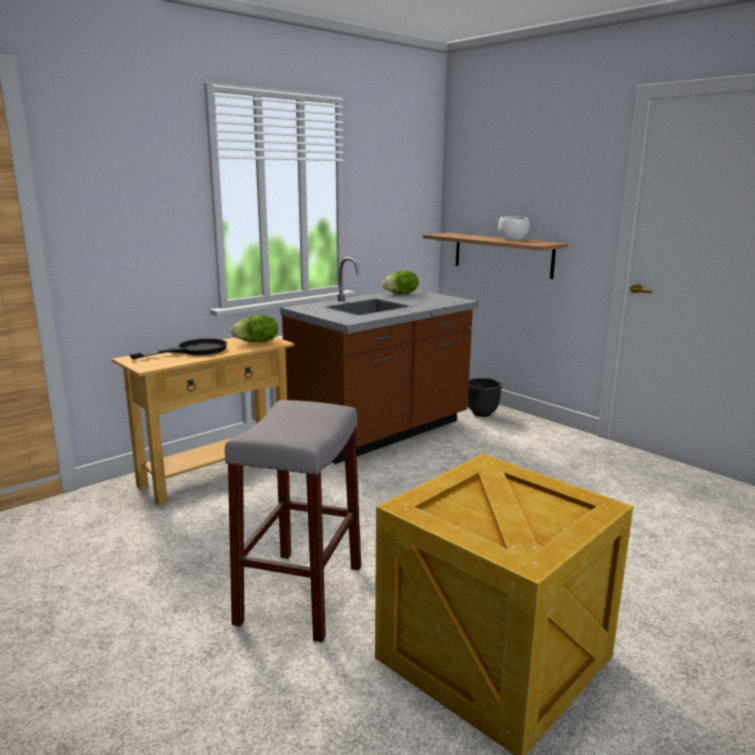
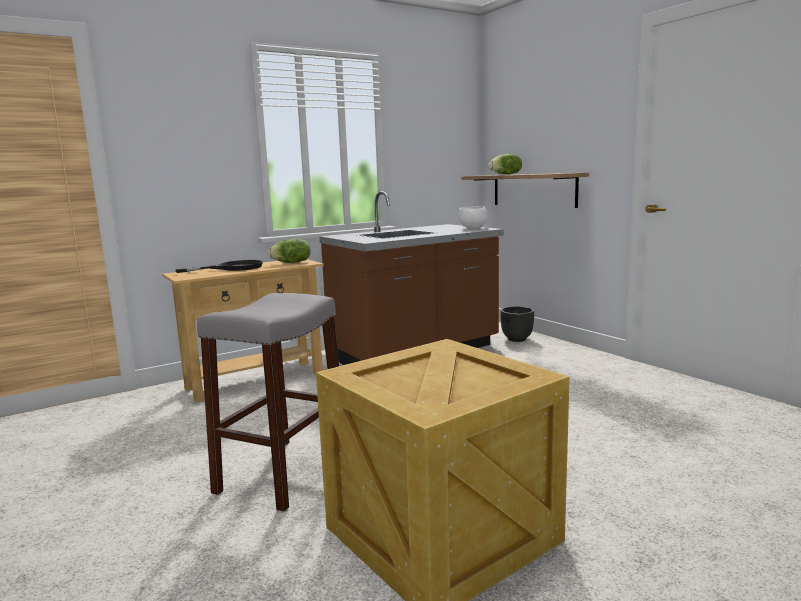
camera: 10 degrees right, 5 degrees down
(401, 293) = (436, 226): lettuce -> lettuce (506, 174)
(513, 240) = (539, 173): white bowl -> white bowl (473, 228)

